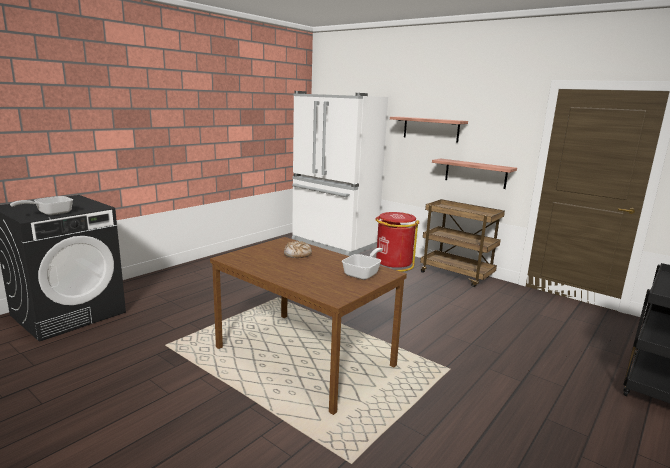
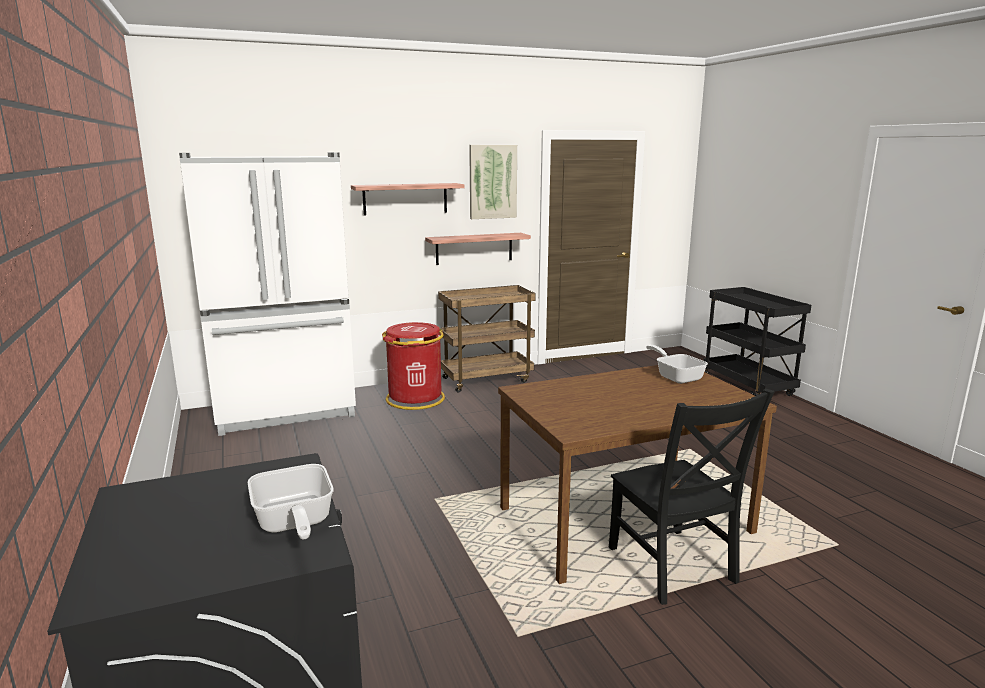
camera: 60 degrees left, 0 degrees up
(258, 383) = (673, 568): none -> black chair
(297, 254) = (587, 392): bread -> none
(497, 122) = (492, 182): none -> picture

